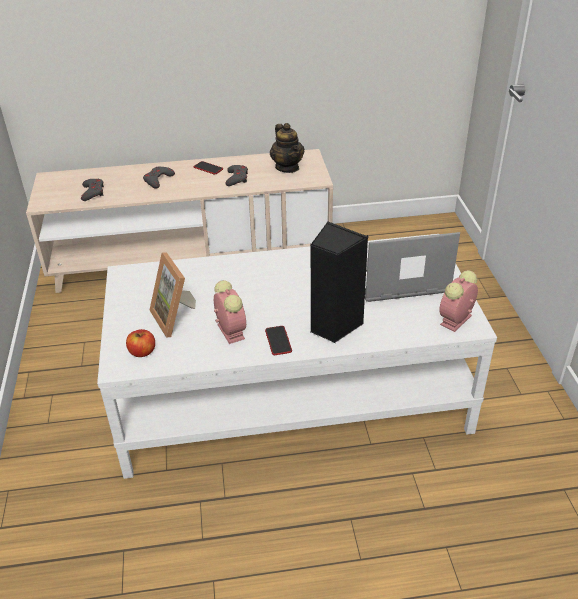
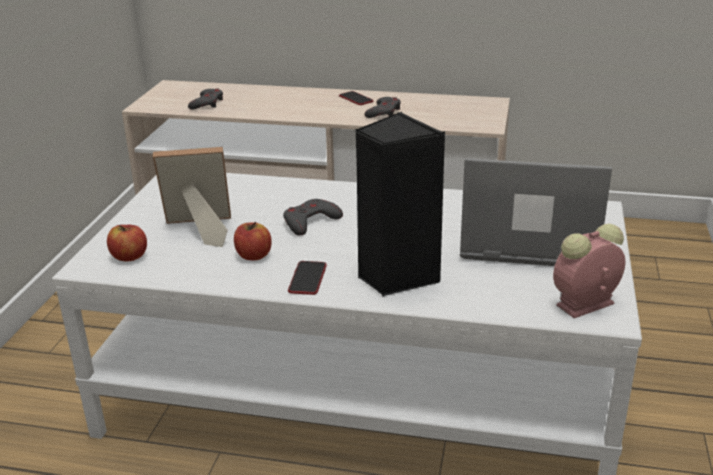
camera: 20 degrees right, 10 degrees down
(158, 180) = (288, 102): grey game controller -> grey game controller (310, 222)
(176, 318) = (198, 230): picture frame -> picture frame turned 90 degrees clockwise
(230, 330) = (253, 255): alarm clock -> apple
(287, 167) = (455, 110): teapot -> none

